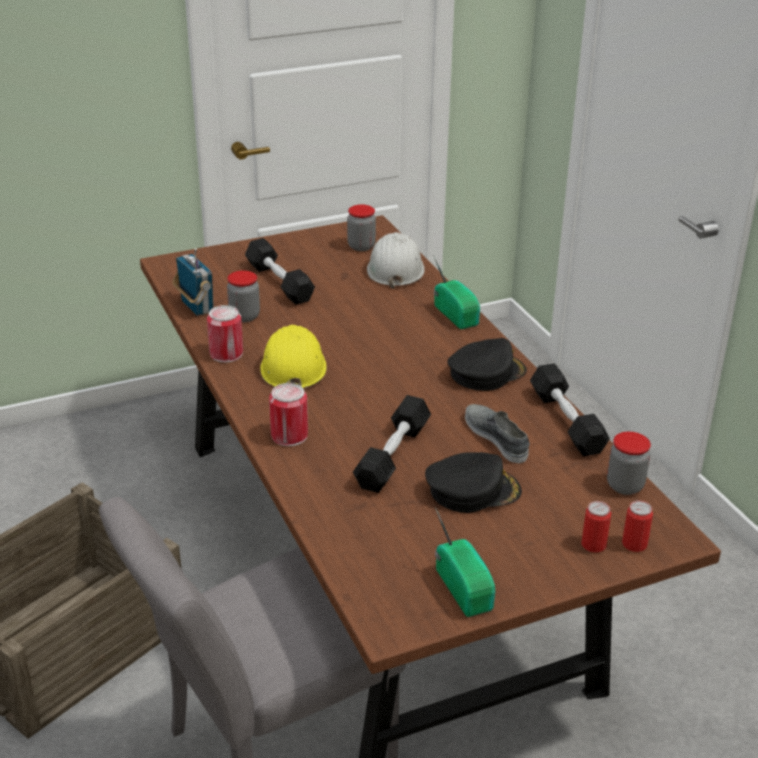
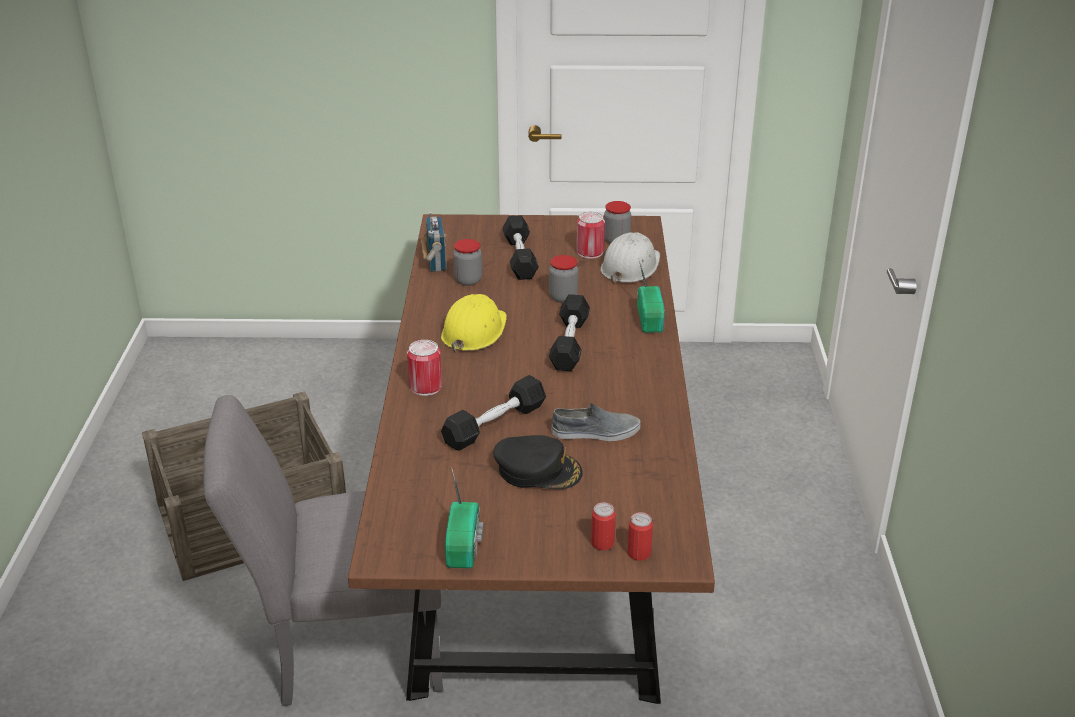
camera: 25 degrees right, 0 degrees up
(226, 354) = (429, 308): can -> can (590, 252)
(486, 372) = (634, 375): black cap -> none
(496, 437) = (596, 432): grey shoe -> grey shoe turned 90 degrees clockwise
(566, 422) = (670, 435): black dumbbell -> black dumbbell (569, 343)
(625, 486) = (674, 503): jar -> jar (563, 297)

